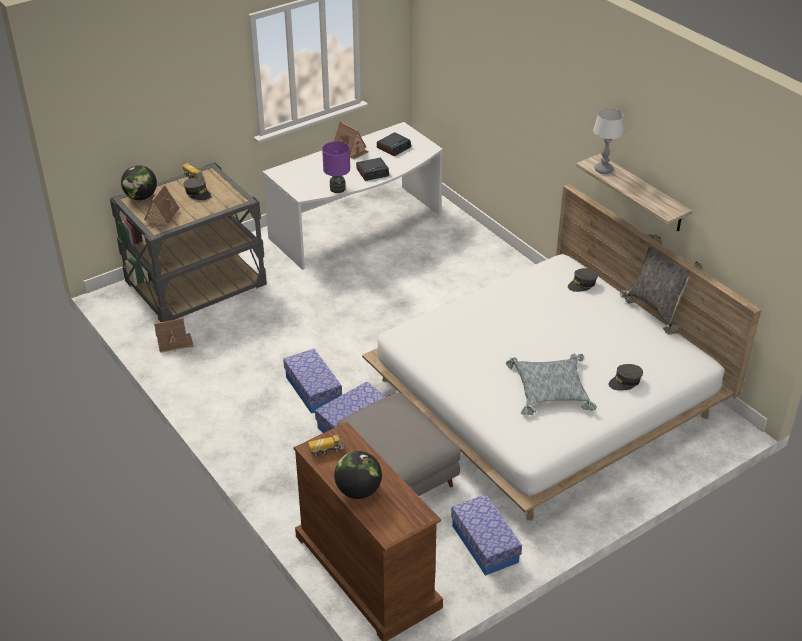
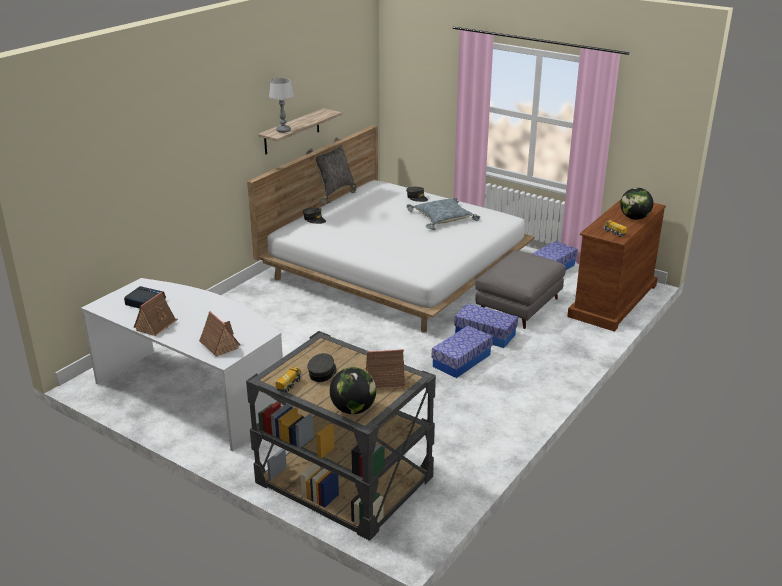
camera: 110 degrees left, 10 degrees down
(174, 343) = (455, 458): toy house -> toy house (218, 345)
(337, 189) = (245, 316): purple table lamp -> none
(372, 172) = (203, 304): alarm clock -> none

